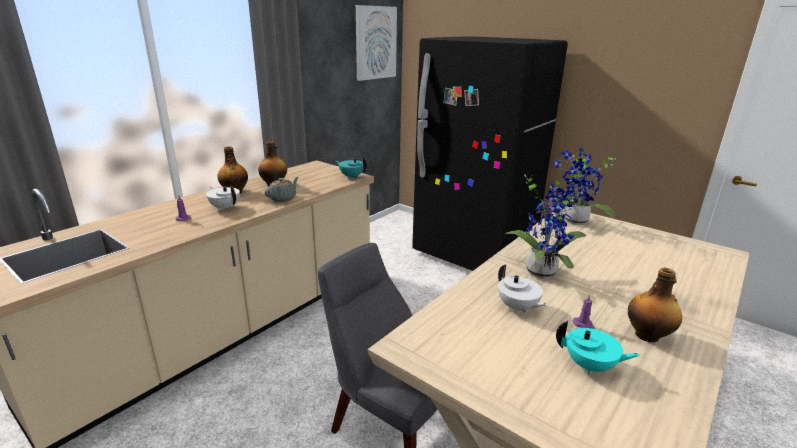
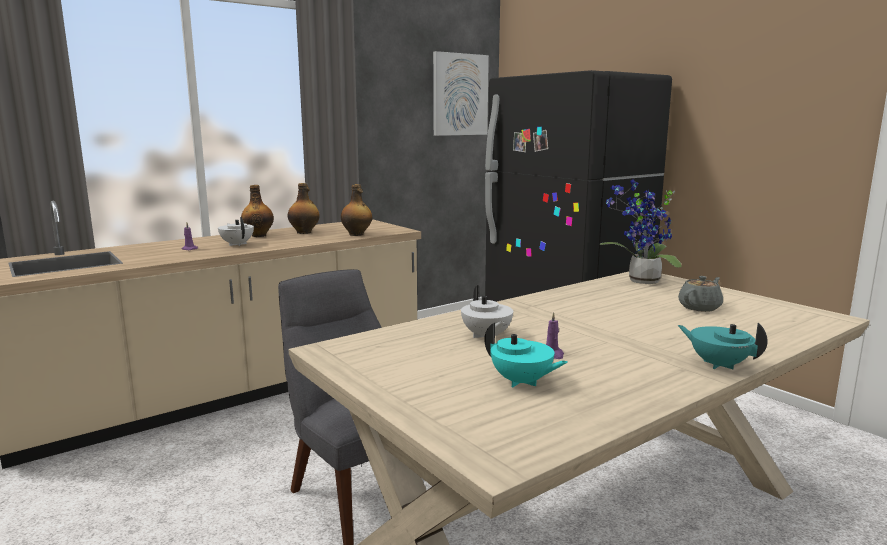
camera: 15 degrees right, 10 degrees down
(283, 198) = (302, 241): grey teapot -> grey teapot (700, 307)
(351, 176) = (395, 230): turquoise teapot -> turquoise teapot (718, 364)
(543, 271) = (551, 314): potted plant -> none
(648, 336) = (625, 369): bottle -> bottle (357, 234)

